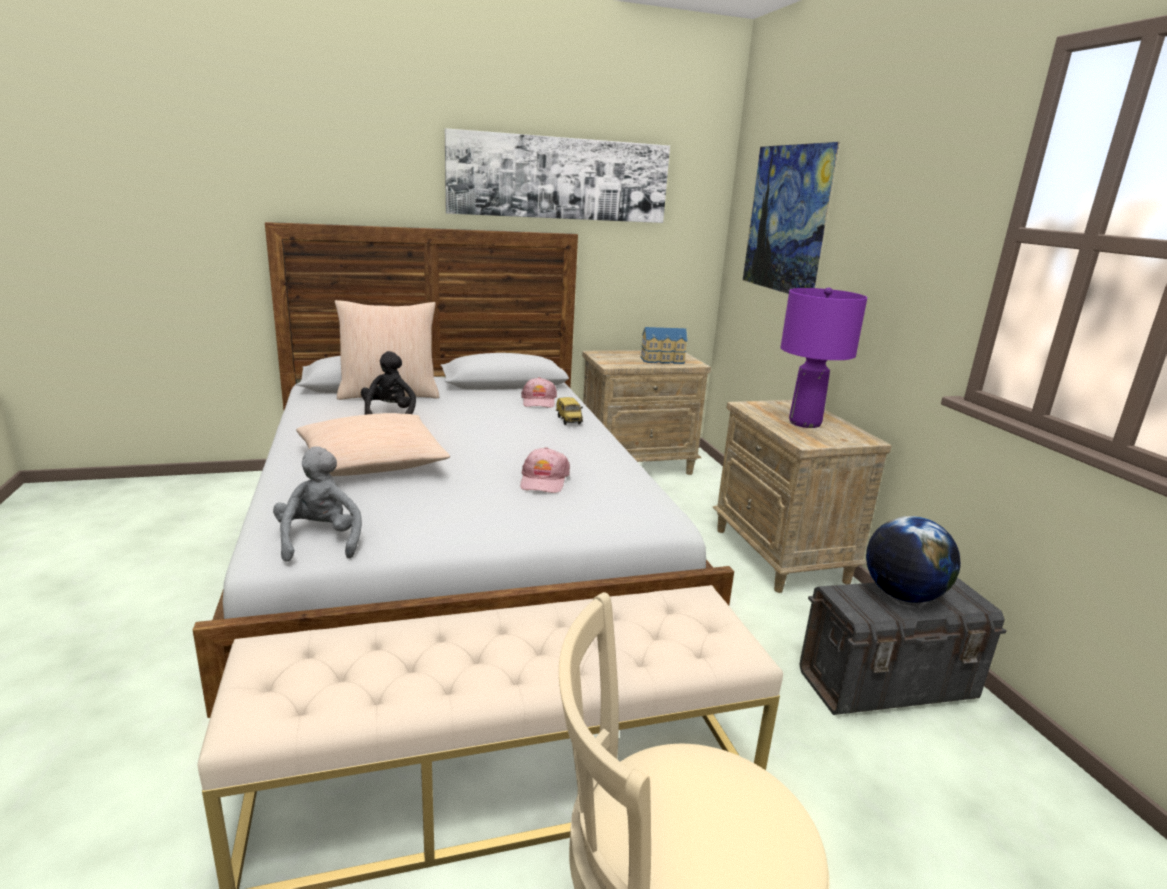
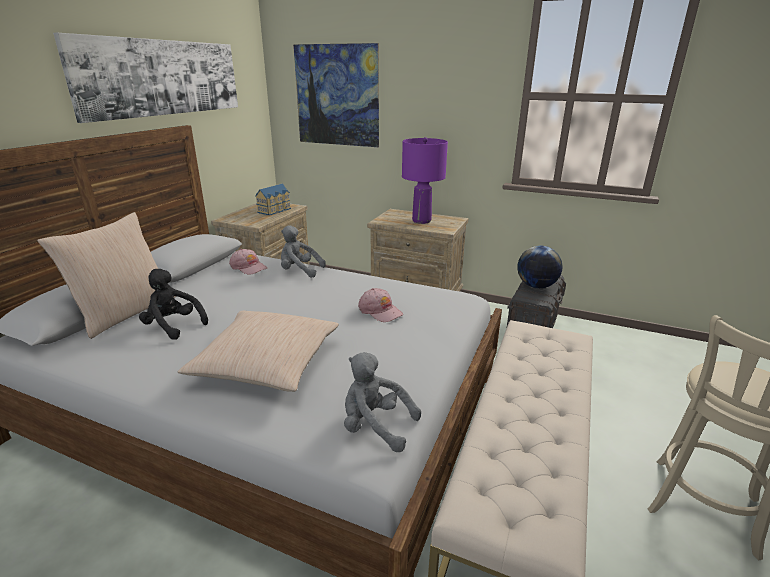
camera: 50 degrees left, 5 degrees up
(569, 421) = (299, 271): toy car -> grey plush toy

